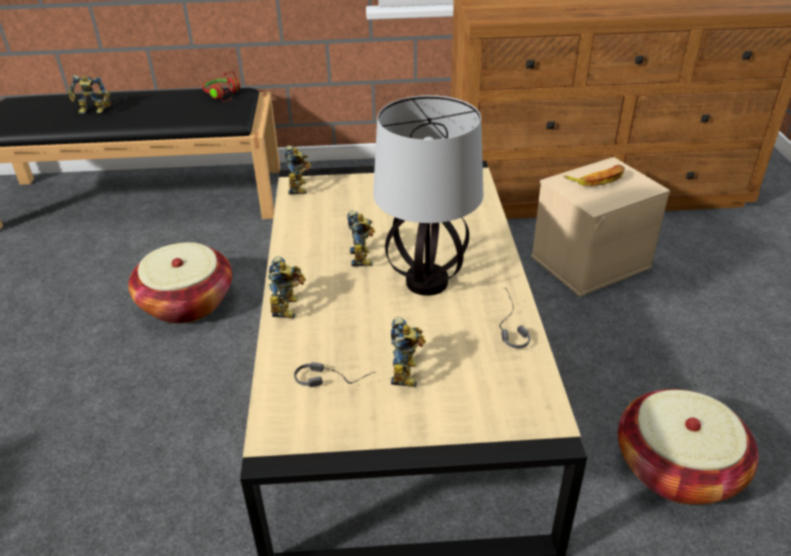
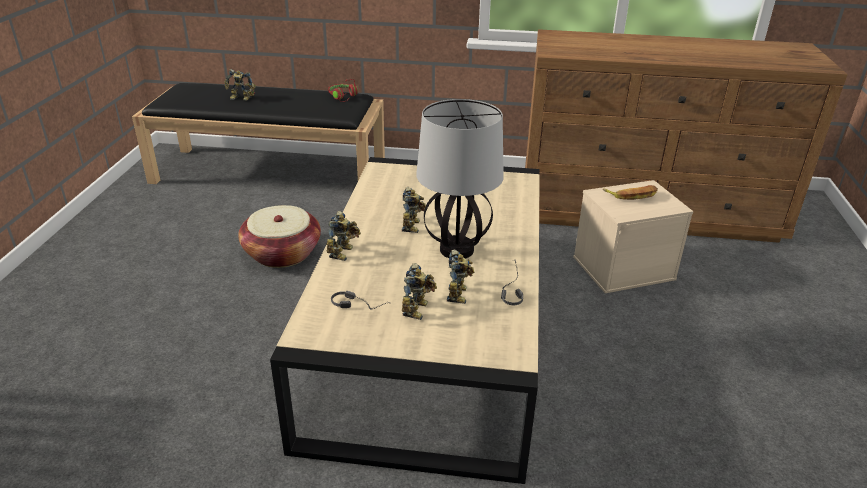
camera: 10 degrees right, 5 degrees down
(300, 187) = (381, 171): toy robot -> toy robot (459, 294)
(677, 468) = (644, 435): basket -> none

